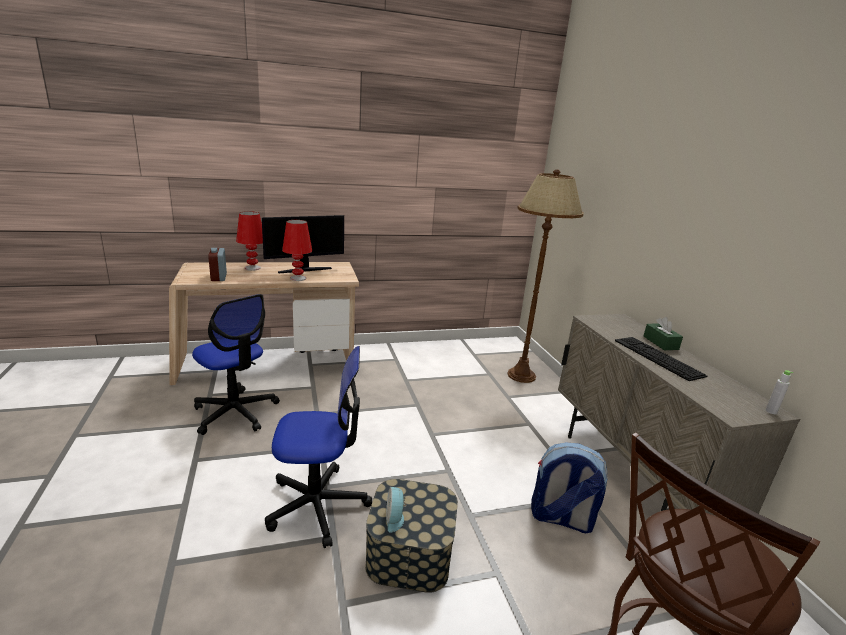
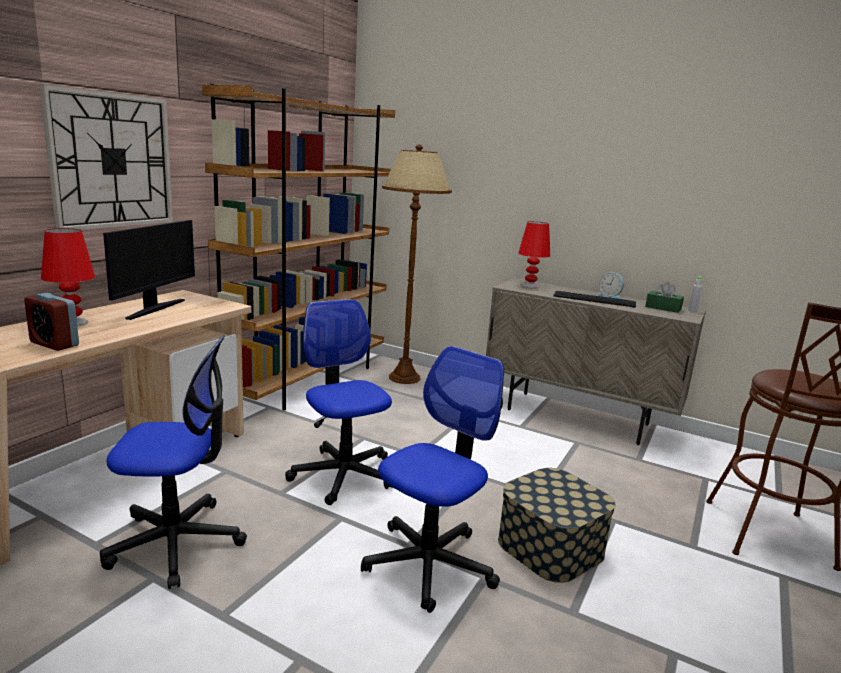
camera: 45 degrees left, 5 degrees down
(298, 278) = (172, 319): red table lamp -> red table lamp (530, 286)
(302, 172) = (112, 161): none -> wall clock
(365, 421) = (343, 474): none -> office chair
(395, 518) = (559, 507): alarm clock -> alarm clock (610, 296)
(447, 351) = (308, 380): none -> brown bookcase
(560, 518) = (587, 464): backpack -> none
(660, 343) = (574, 290): green tissue box -> green tissue box (663, 308)

